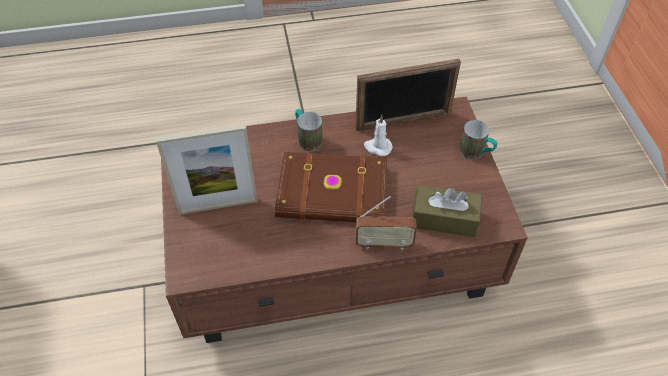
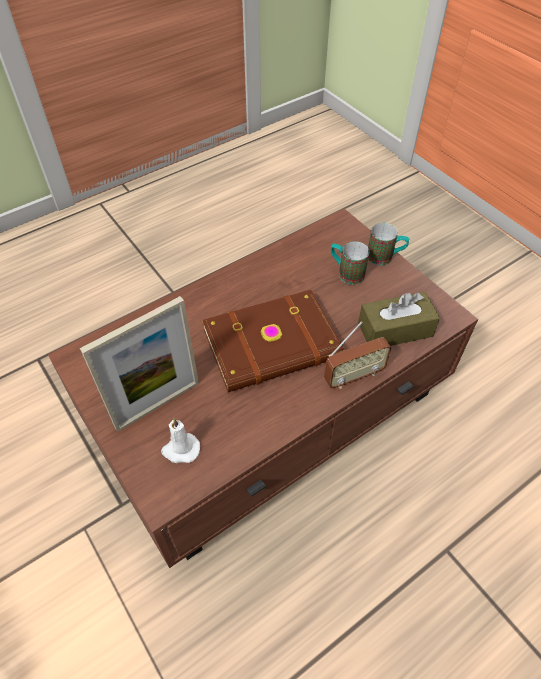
camera: 25 degrees left, 0 degrees up
(307, 138) = (214, 299): mug -> mug (346, 273)
(377, 147) = (290, 283): white candle -> white candle (180, 450)
(403, 121) = (300, 250): picture frame -> none

